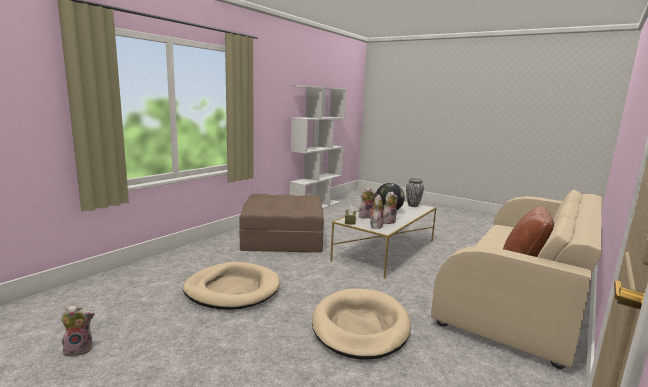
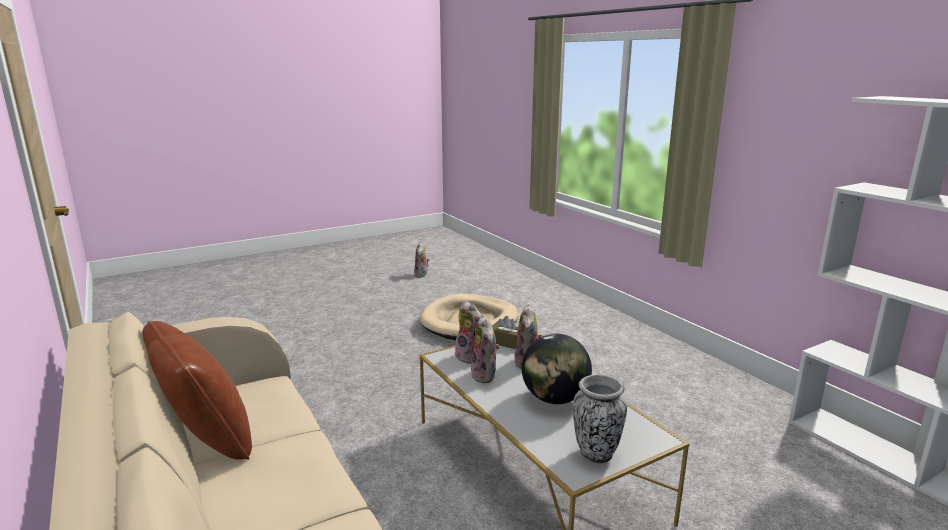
camera: 115 degrees right, 5 degrees up
(283, 237) = (633, 374): brown ottoman -> none
(360, 326) = (336, 369): beige dog bed -> none

